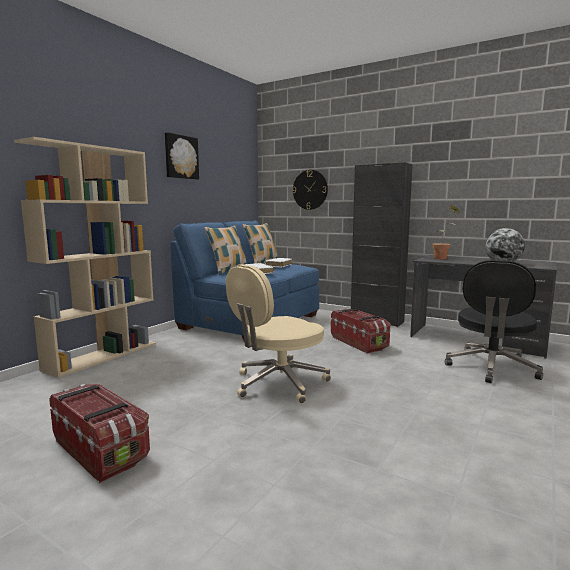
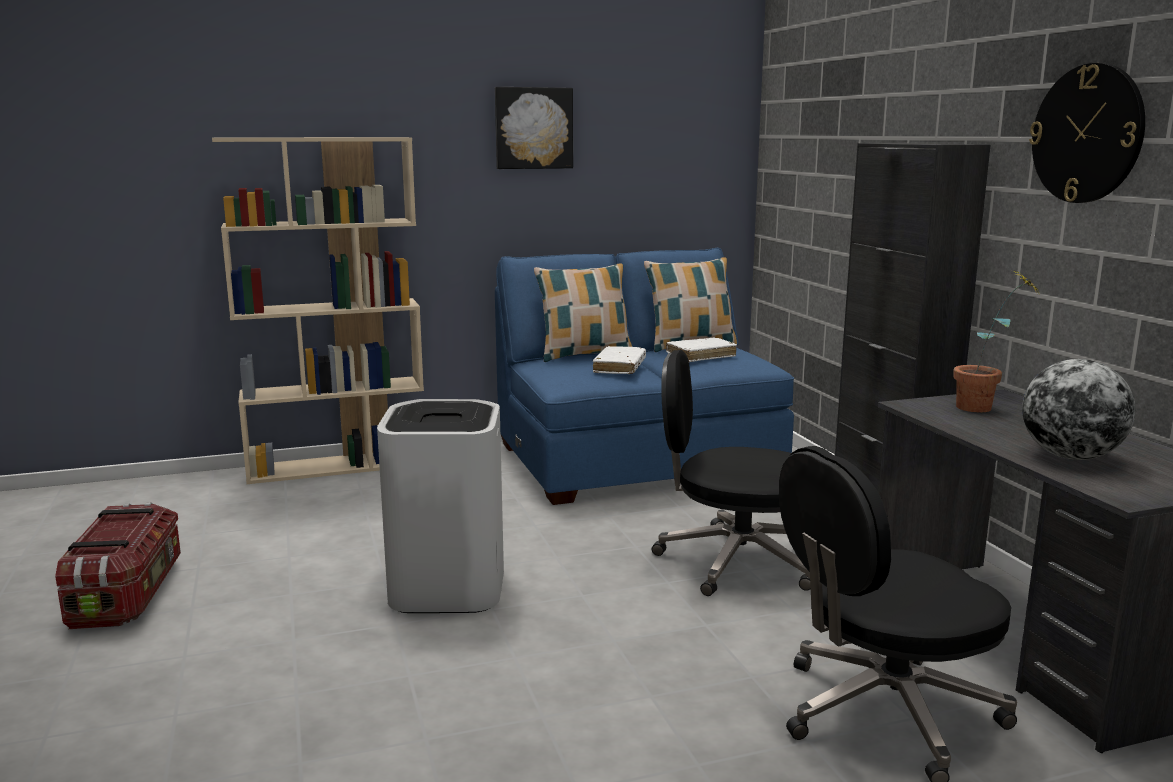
camera: 40 degrees right, 5 degrees up
(278, 384) = (447, 587): beige office chair -> white trash can
(310, 189) = (826, 187): wall clock -> wall clock (1087, 134)
(359, 343) = (733, 561): storage box -> black office chair

